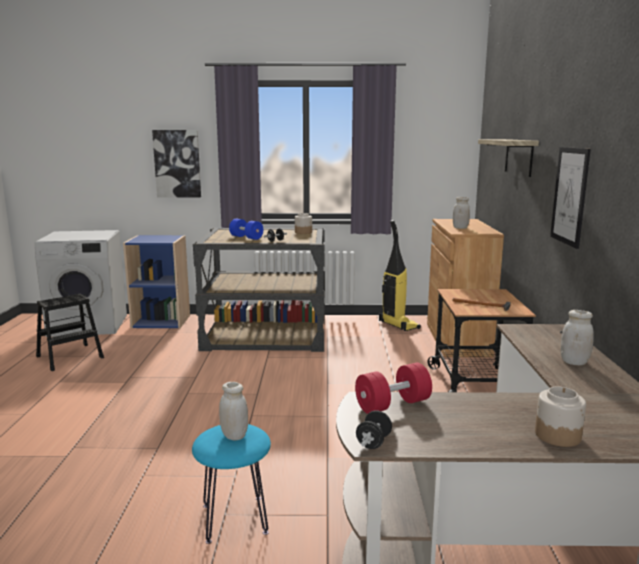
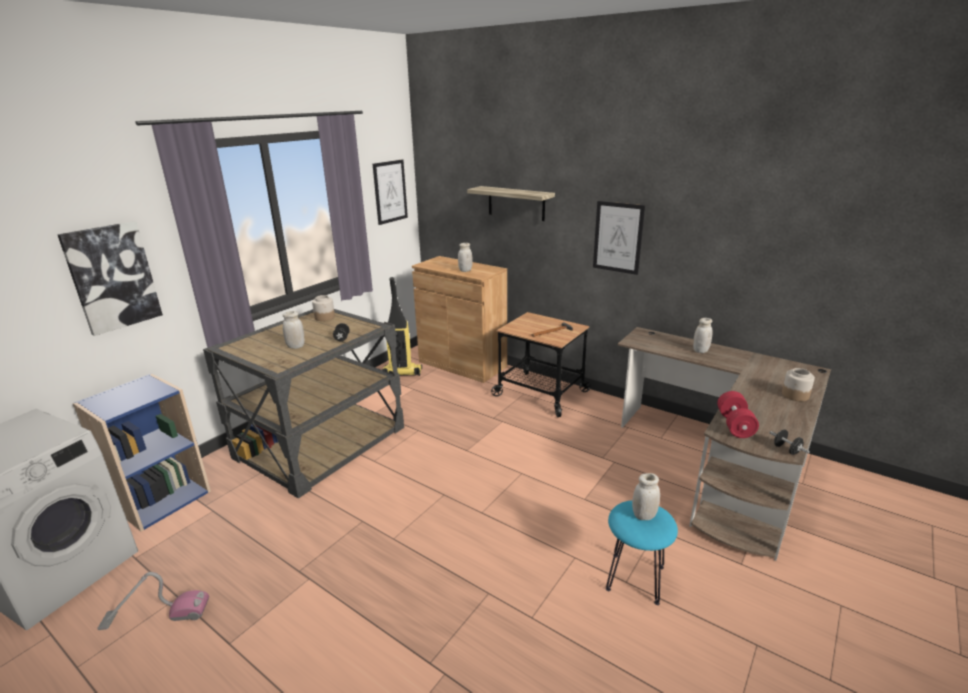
camera: 55 degrees left, 10 degrees up
(70, 356) = (155, 615): black step ladder -> vacuum cleaner
(246, 237) = (296, 346): blue dumbbell -> white jar
(440, 145) = (390, 192): none -> picture

